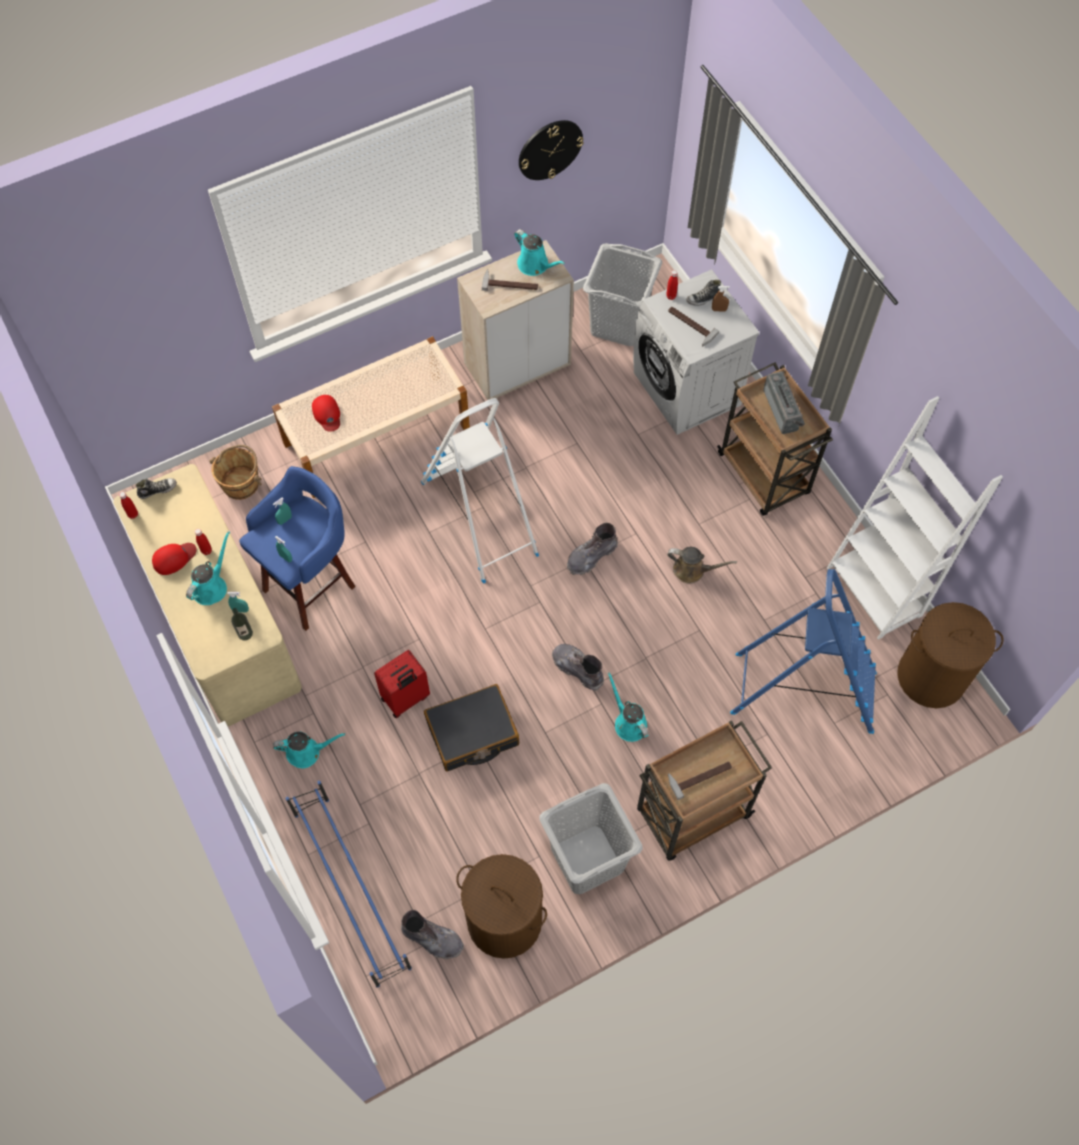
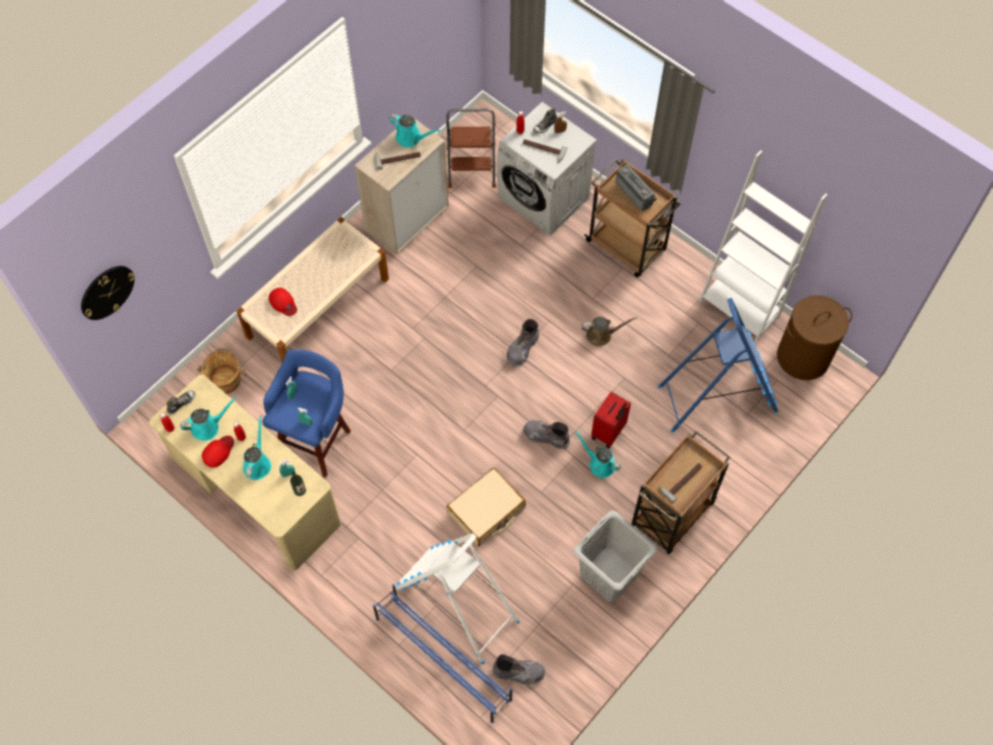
camera: 20 degrees left, 0 degrees up
(307, 752) = (365, 568): turquoise watering can -> turquoise watering can (208, 427)
(406, 699) = (425, 503): red suitcase -> red suitcase (609, 432)
(472, 733) = (486, 511): black suitcase -> beige suitcase
(478, 517) = (424, 346): white step ladder -> white step ladder (455, 604)
(504, 921) = (566, 640): brown laundry basket -> none
(550, 149) = (399, 46): wall clock -> wall clock (107, 292)
(619, 324) = (472, 163): grey laundry basket -> brown step ladder

